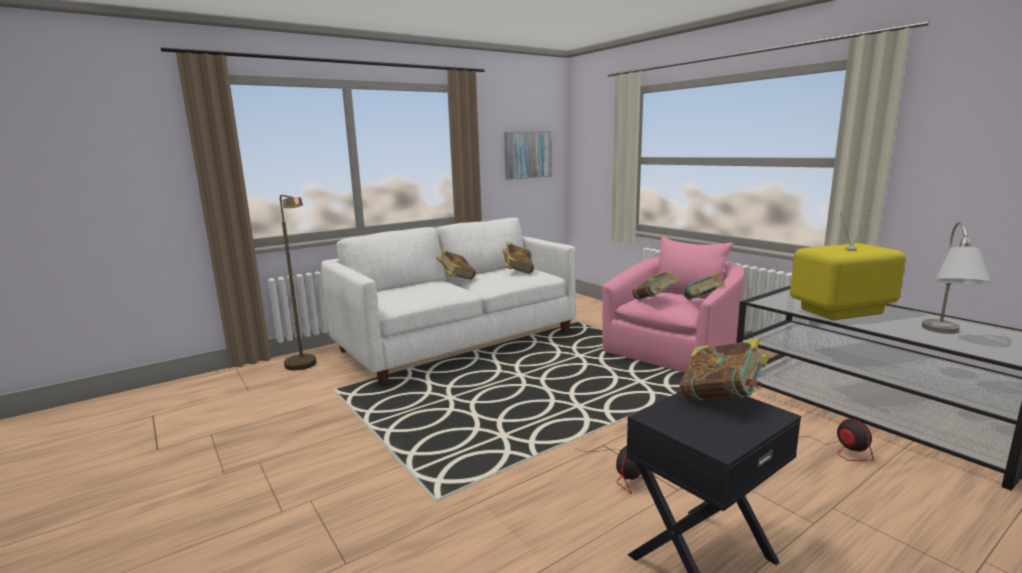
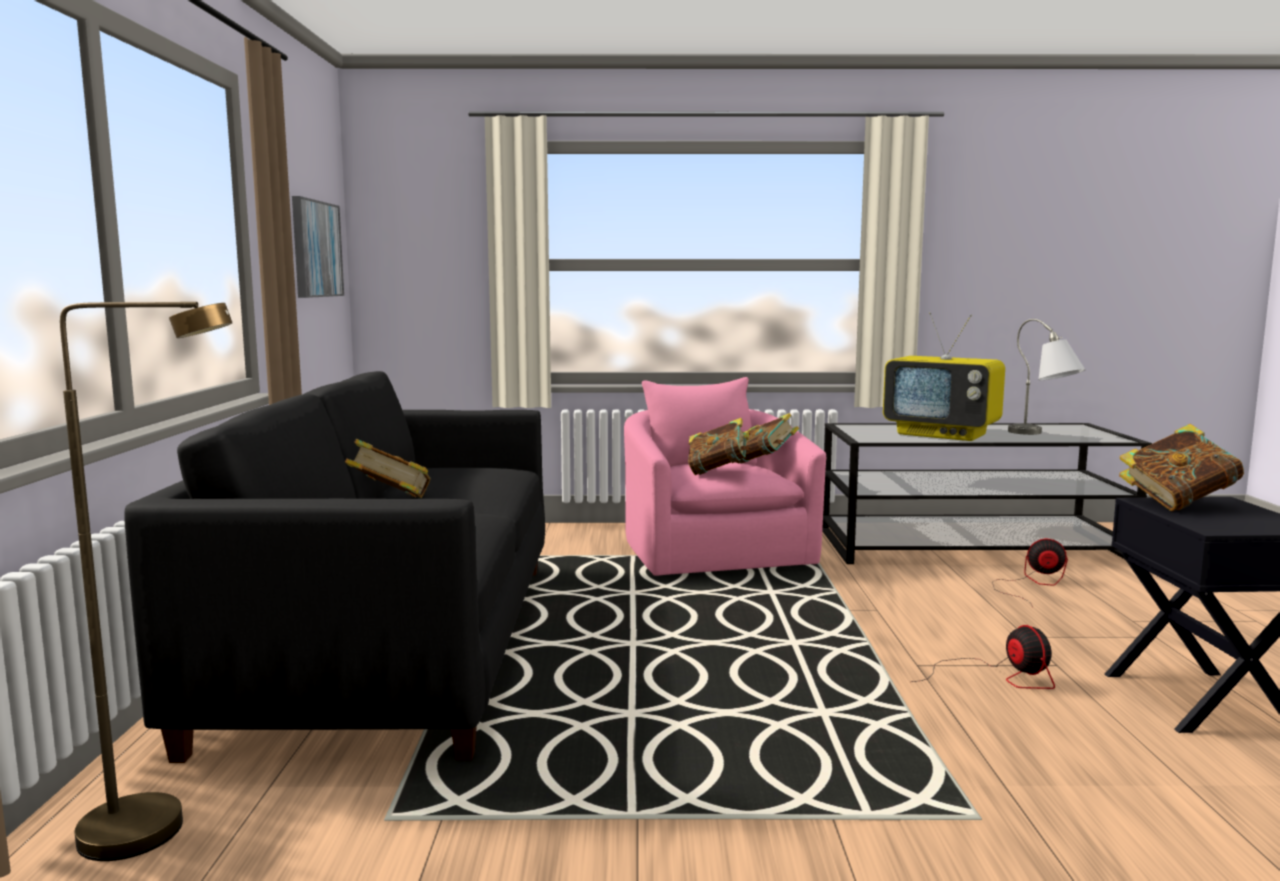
camera: 55 degrees left, 5 degrees down
(458, 342) = (397, 645): white sofa -> black sofa
(518, 271) = (458, 472): book -> none
(841, 312) = (942, 434): television -> television turned 75 degrees counterclockwise

